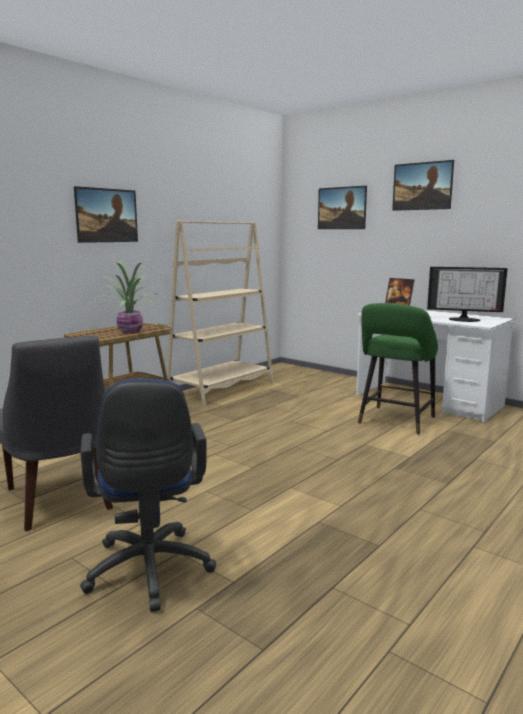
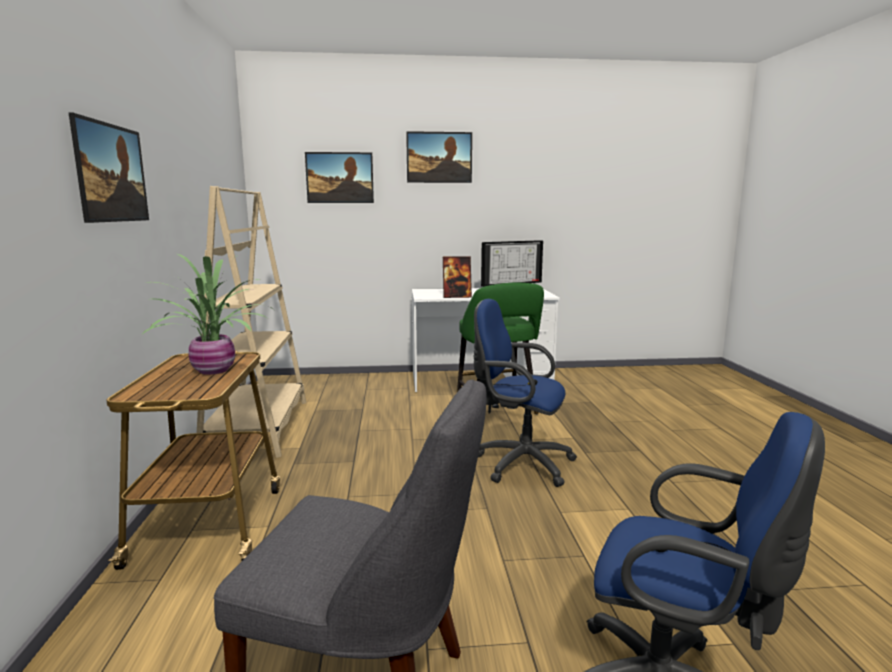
camera: 45 degrees left, 0 degrees up
(328, 455) = (519, 463): none -> blue office chair

